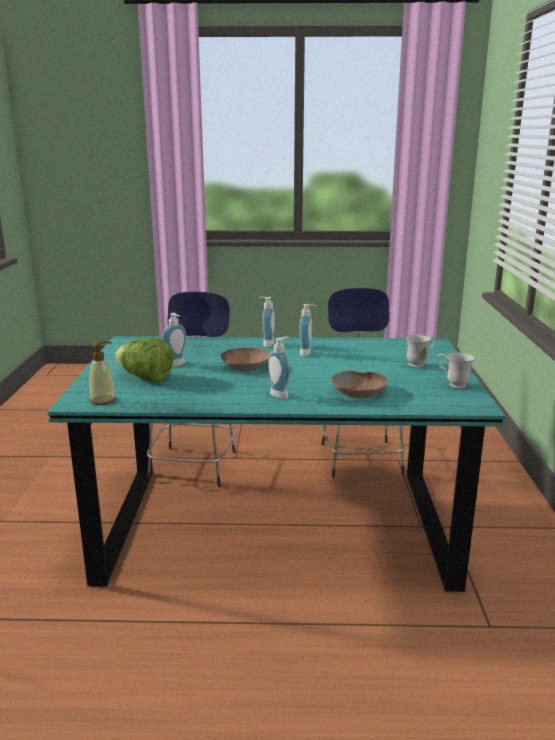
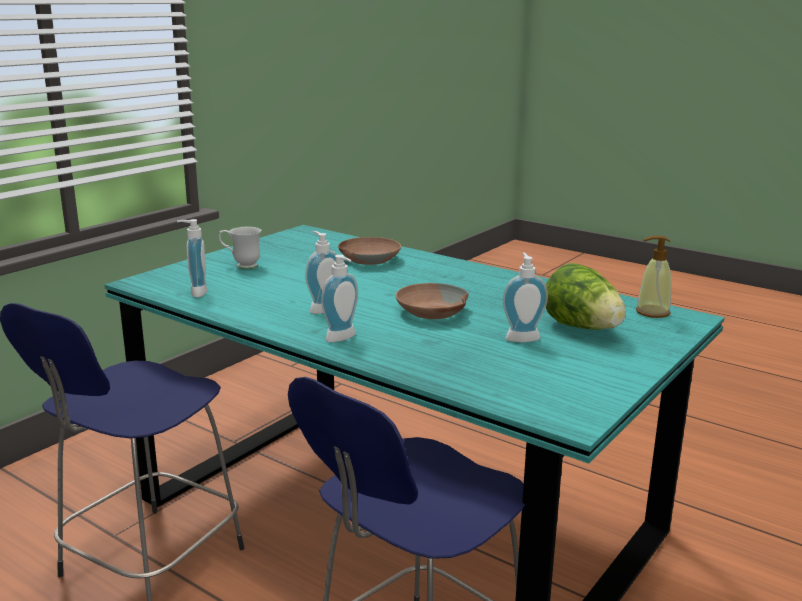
camera: 145 degrees left, 0 degrees up
(281, 394) = (447, 274): soap dispenser -> soap dispenser (195, 292)
(452, 385) = (273, 245): white mug -> none

